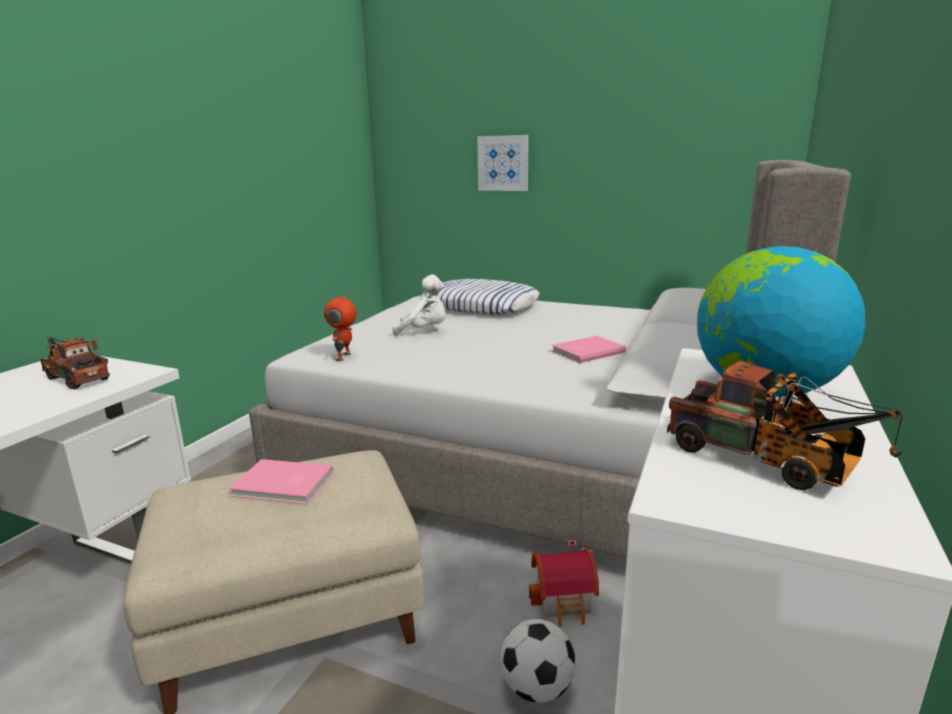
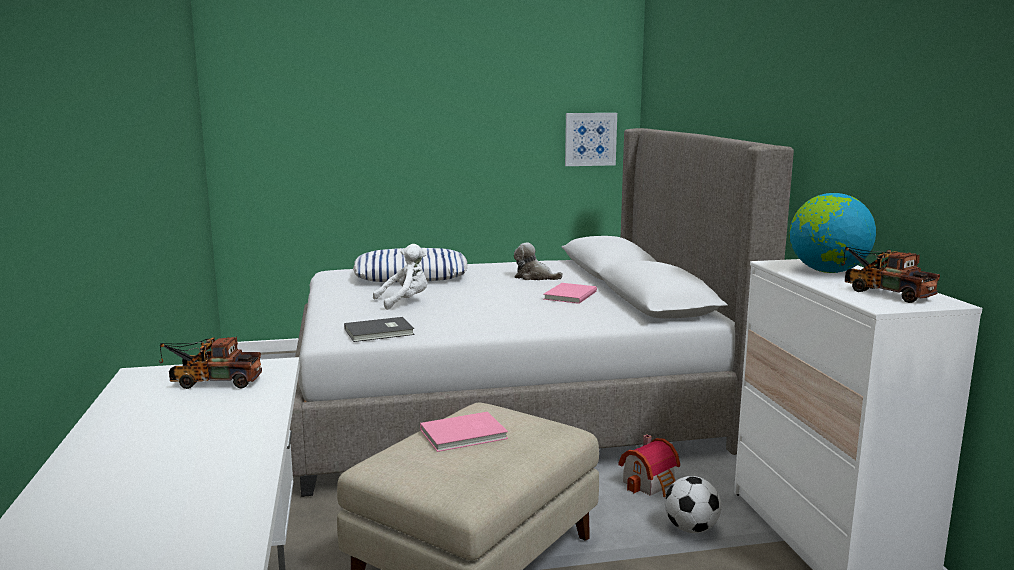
camera: 35 degrees left, 5 degrees down
(344, 357) = (380, 332): toy robot -> grey book
(503, 163) = (373, 128): picture -> picture (590, 139)
(590, 325) = (534, 277): none -> plush toy
(769, 462) = (883, 293): toy truck -> toy truck turned 135 degrees counterclockwise

